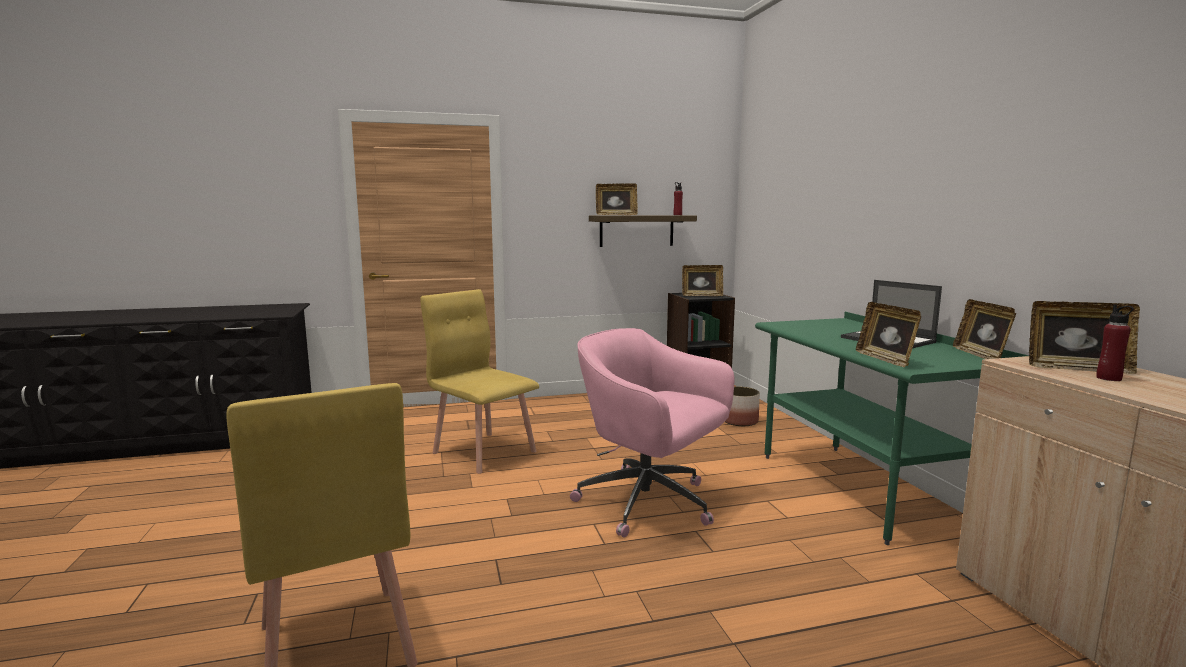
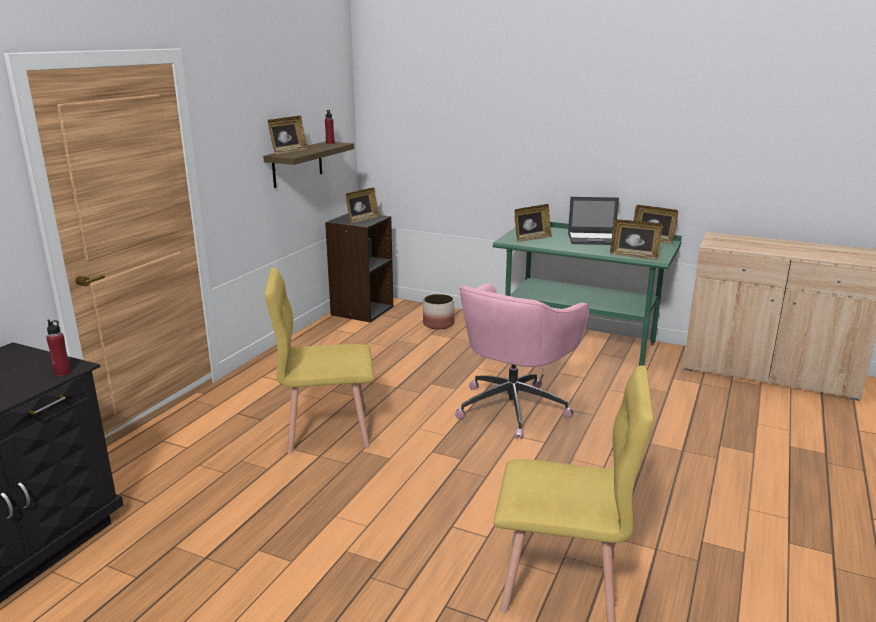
camera: 50 degrees left, 10 degrees up
(649, 504) = (514, 406): pink office chair -> pink office chair turned 45 degrees counterclockwise
(1076, 368) = (735, 243): picture frame -> picture frame (531, 239)
(1109, 378) = (755, 246): red bottle -> red bottle (62, 372)

